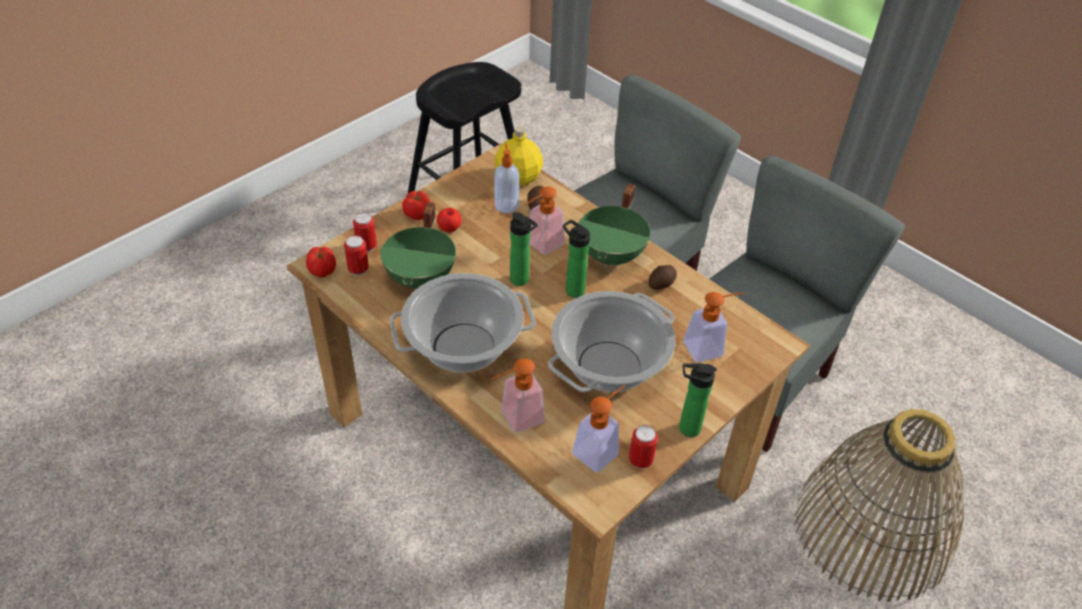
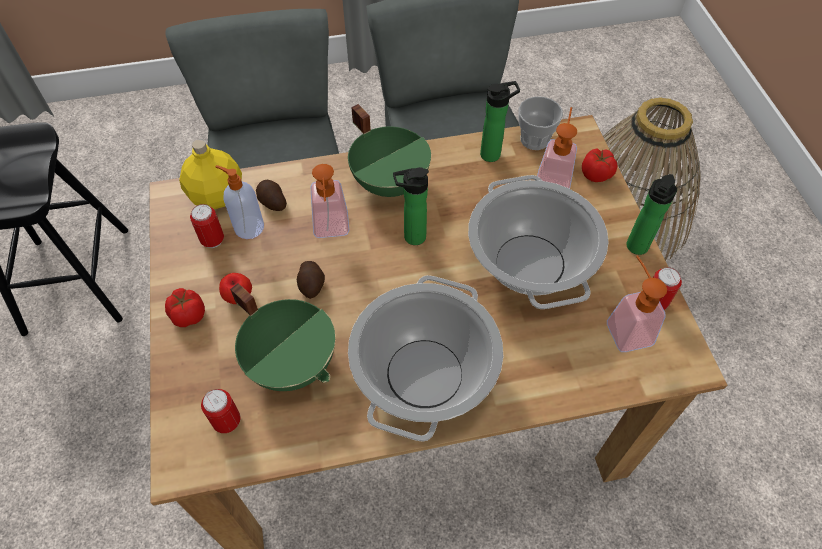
camera: 55 degrees left, 10 degrees up
(322, 271) = (197, 464): tomato -> tomato (596, 174)
(366, 247) = (196, 394): can -> can (212, 240)
(515, 419) = (549, 378): soap dispenser -> none
(521, 281) = (368, 273): bottle -> bottle (493, 154)
(662, 284) = (455, 167): potato -> potato (312, 284)
(740, 319) = (534, 139): none -> cup

